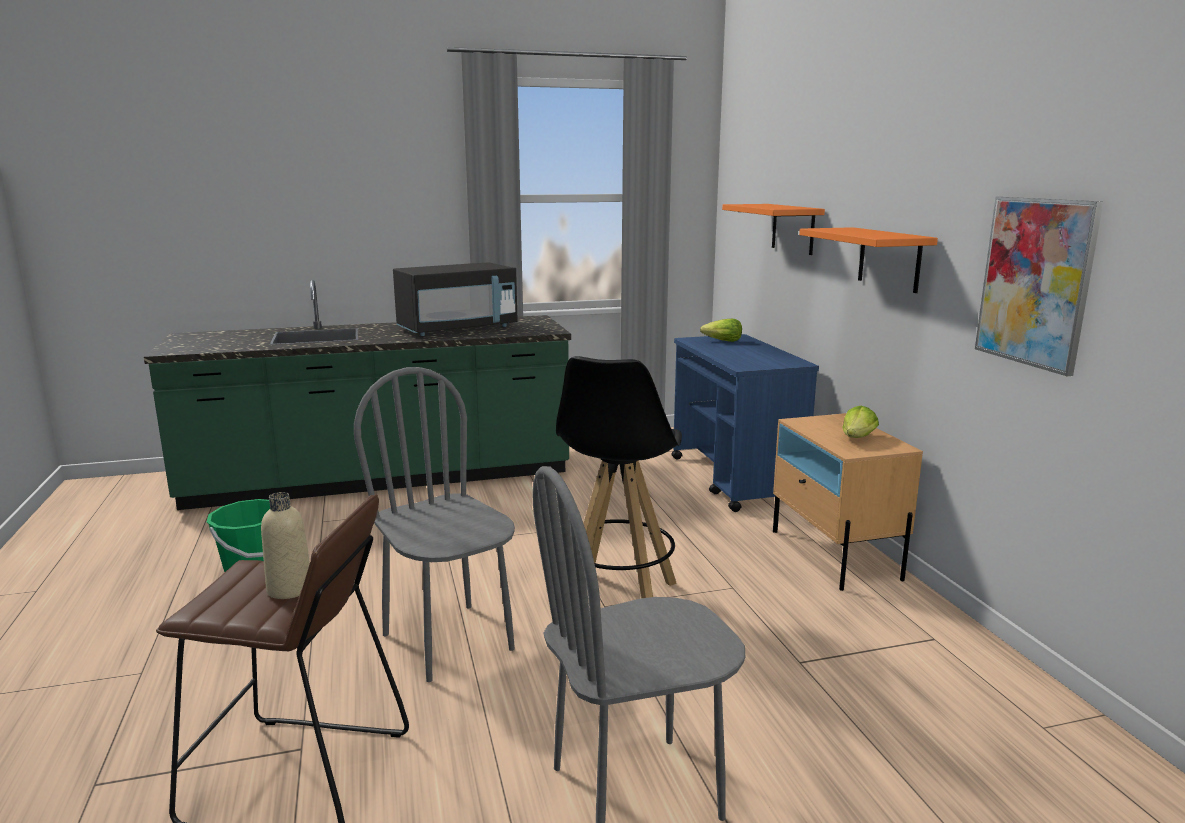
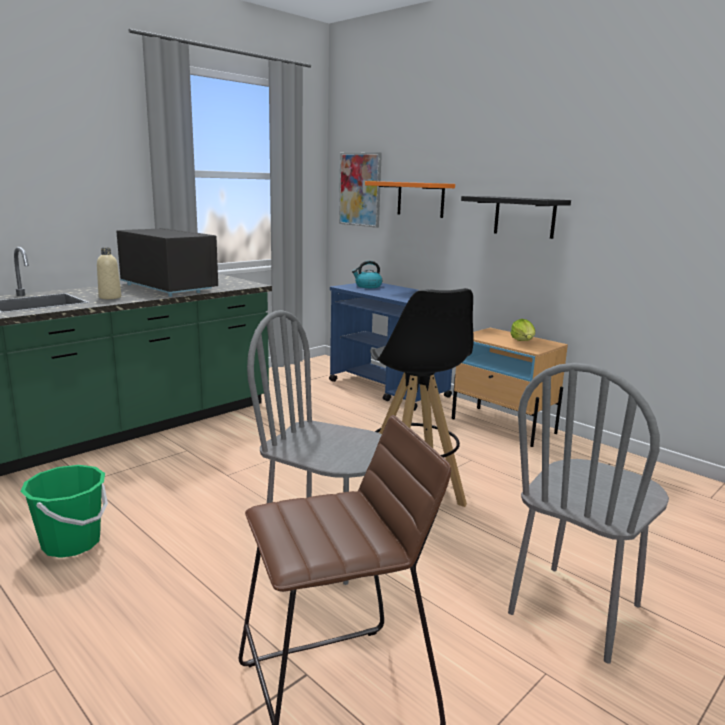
camera: 30 degrees left, 0 degrees up
(290, 589) = (348, 517): beige bottle -> beige bottle (110, 297)
(458, 329) = (168, 288): black microwave -> black microwave turned 75 degrees counterclockwise
(722, 341) = (368, 286): lettuce -> kettle
(889, 259) = (524, 217): orange shelf -> black shelf
(1035, 282) = (659, 225): picture -> picture (360, 189)

